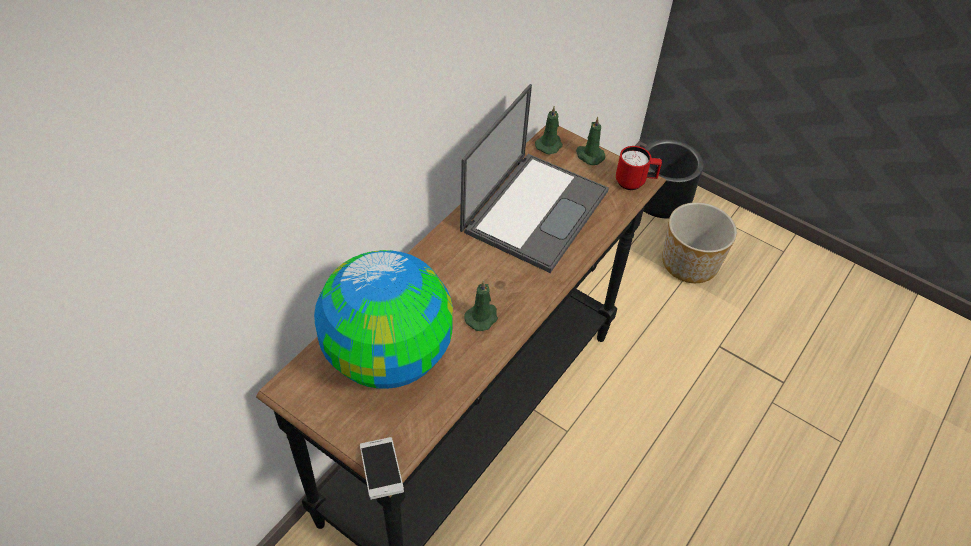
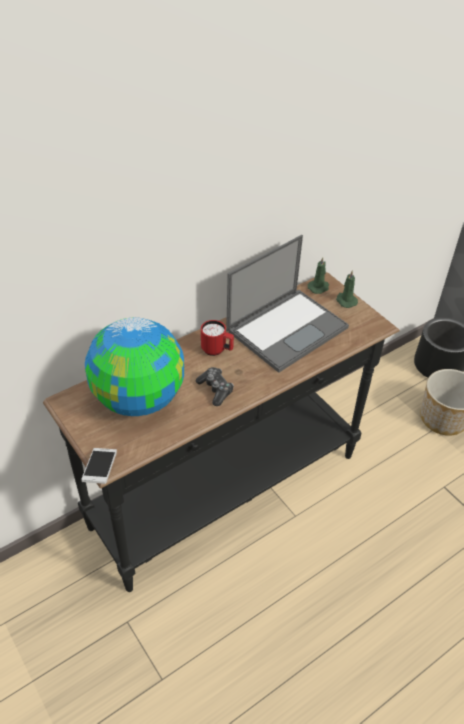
camera: 20 degrees right, 5 degrees down
(482, 317) = (215, 390): green candle -> game controller
(634, 182) = (372, 326): red mug -> red mug (217, 350)

